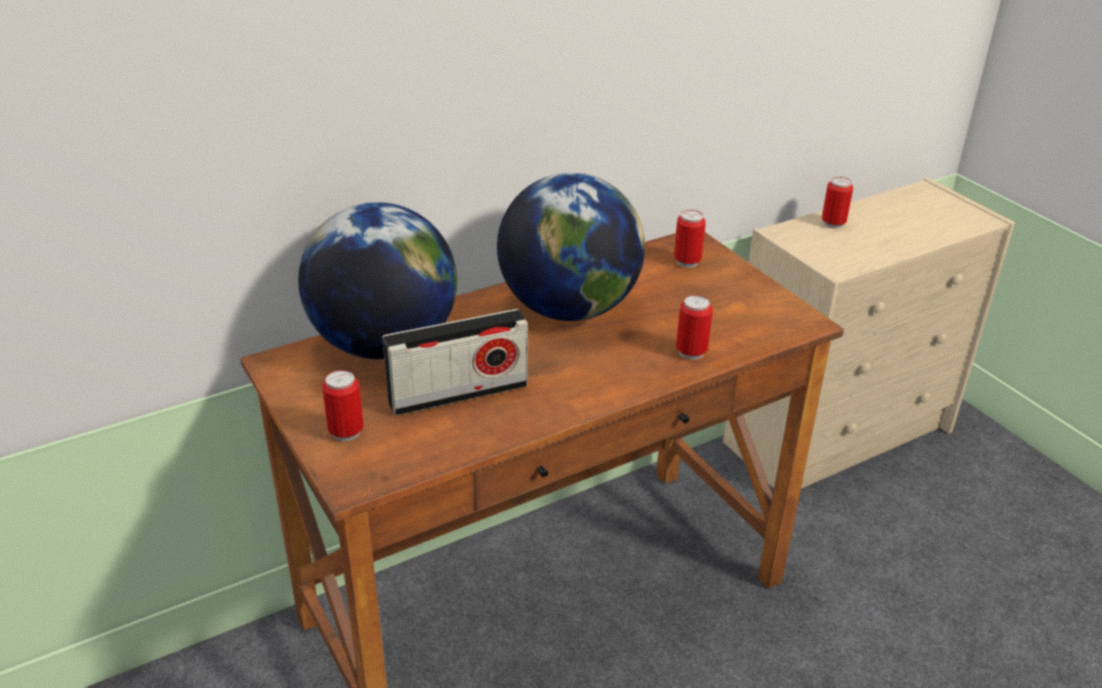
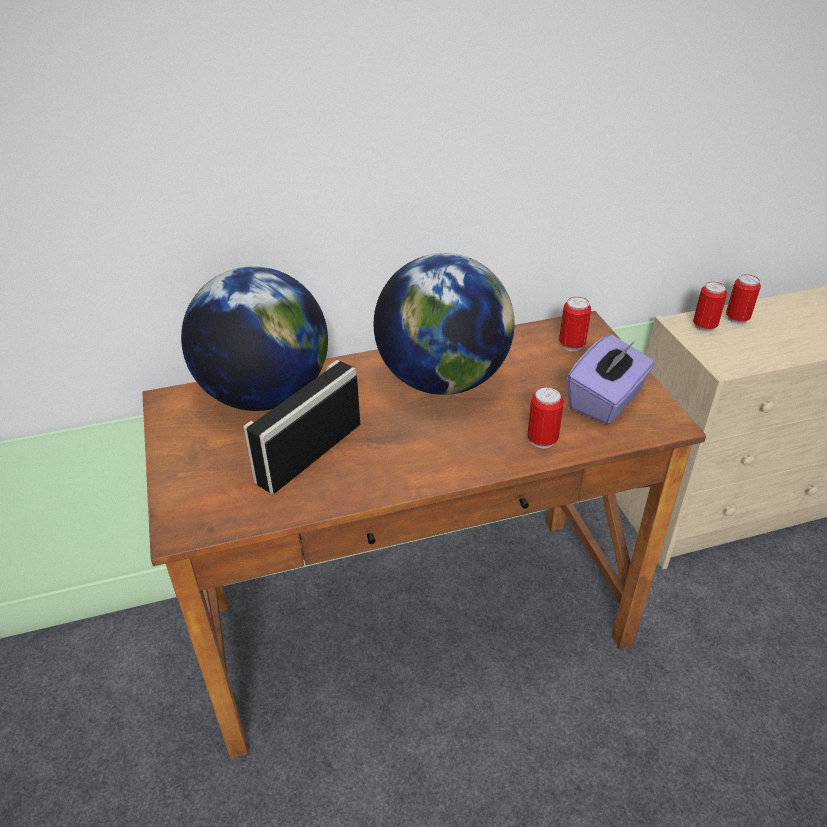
camera: 15 degrees right, 5 degrees up
(346, 432) = (196, 477): can -> can (704, 326)
(458, 393) = (309, 453): radio -> radio turned 135 degrees clockwise
(740, 309) = (606, 401): none -> purple tissue box

